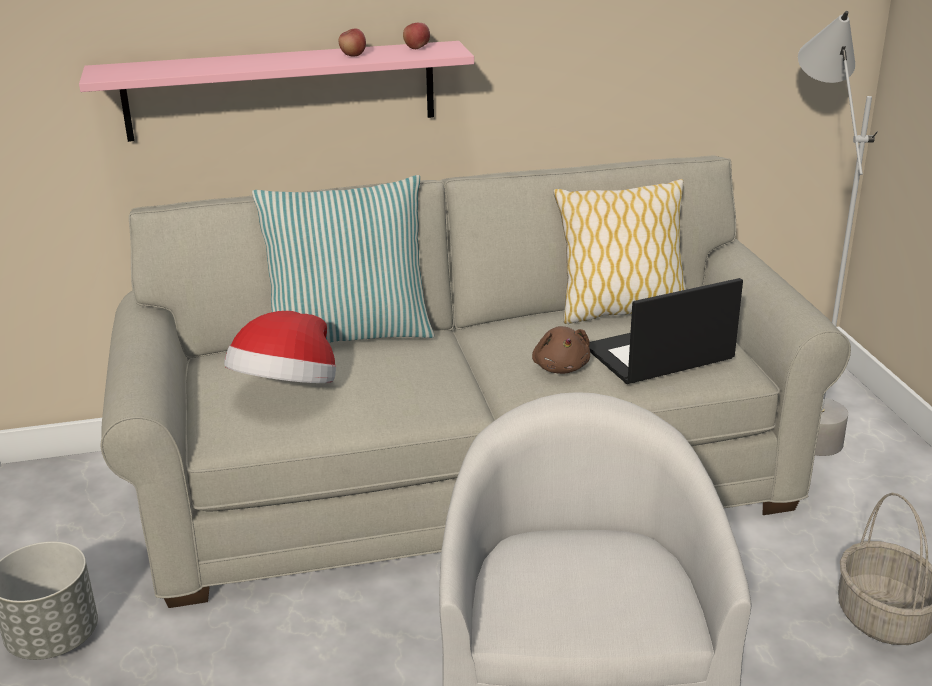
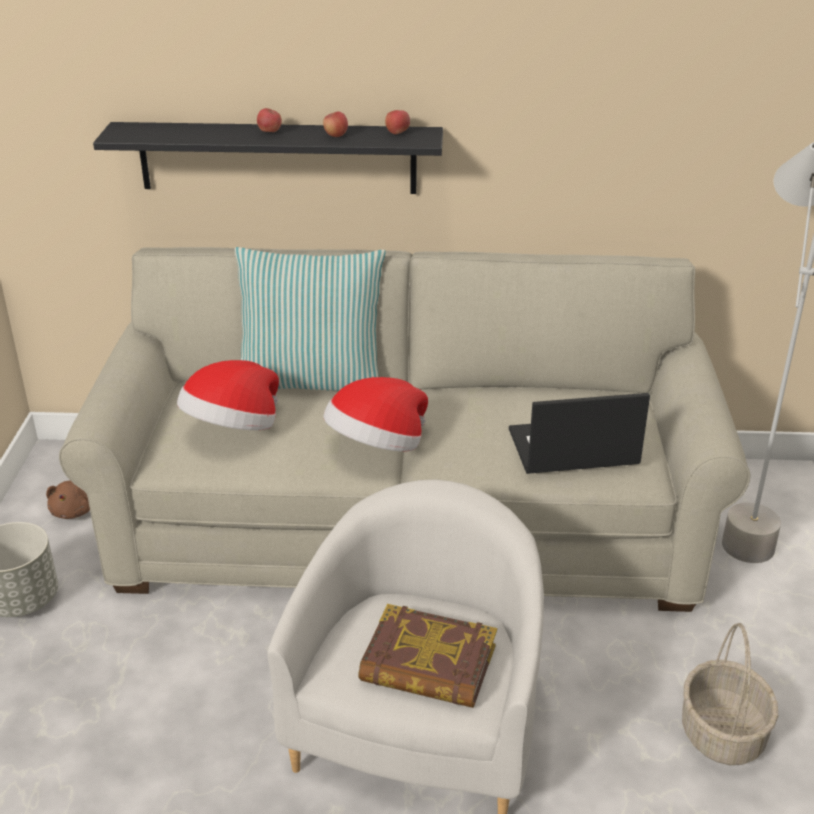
camera: 15 degrees right, 5 degrees up
(278, 58) = (270, 132): none -> apple
(281, 91) = (277, 158): pink shelf -> black shelf
(455, 385) = (377, 447): none -> hat
(560, 367) = (477, 446): brown plush toy -> brown plush toy (74, 511)
(603, 594) = (428, 665): none -> book
(620, 310) = (563, 396): pillow -> none

